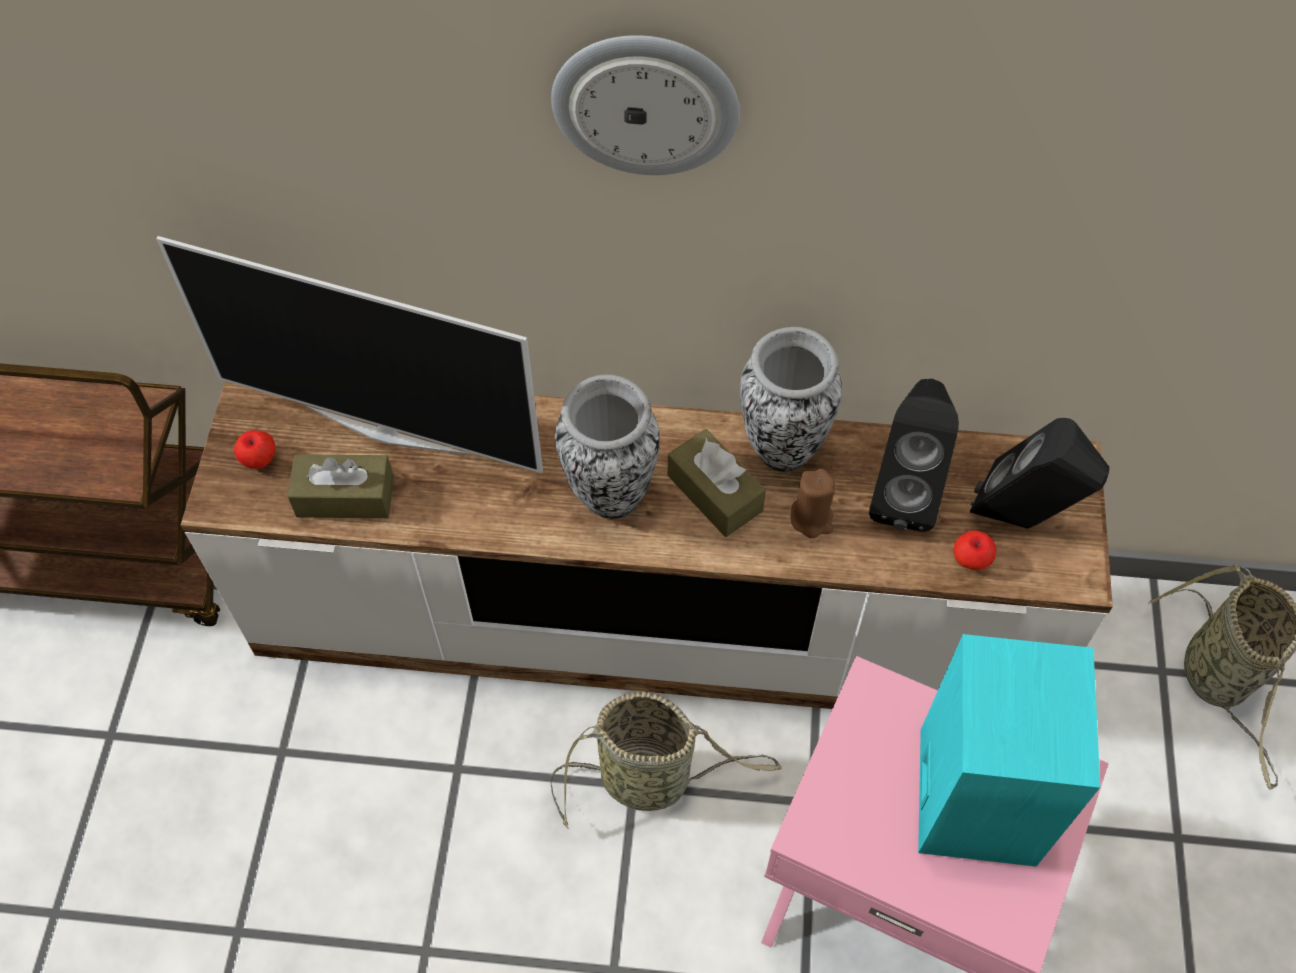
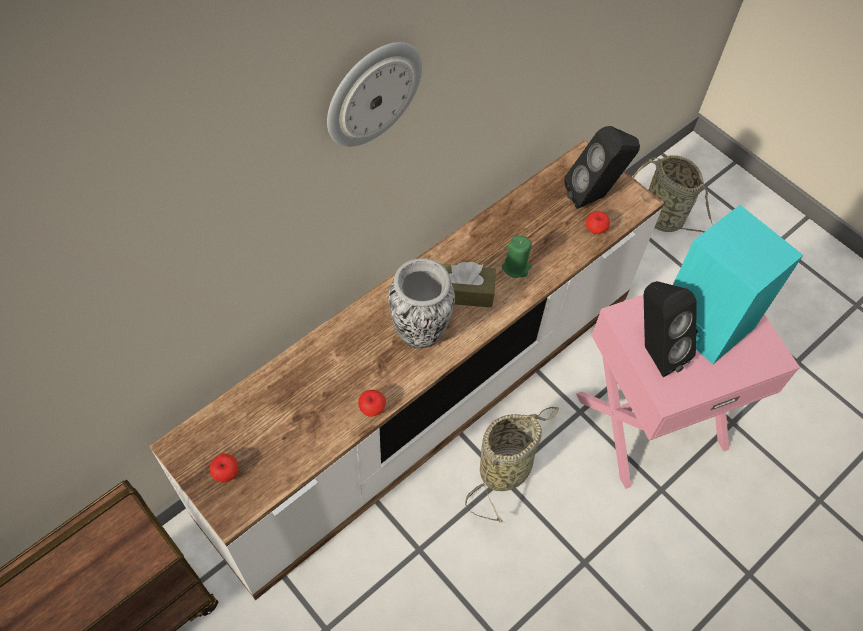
camera: 50 degrees left, 0 degrees up
(345, 497) = (295, 449): brown tissue box -> none
(388, 428) = (275, 397): television -> none
(465, 526) = (372, 408): none -> apple
(782, 447) = (468, 247): vase -> none
(812, 518) = (516, 267): brown candle -> green candle
(904, 493) = (539, 224): black speaker -> black speaker (653, 350)

